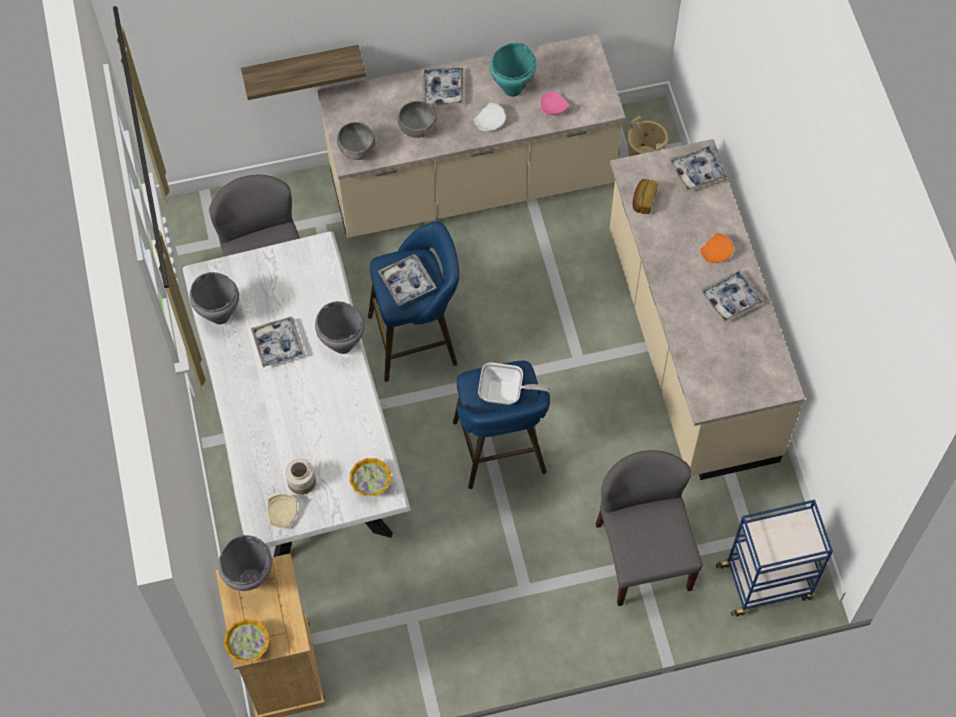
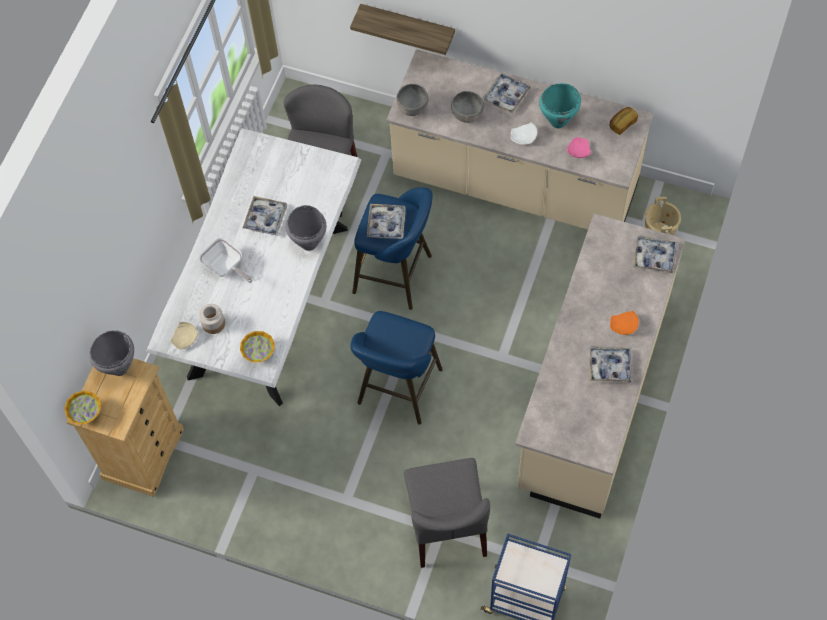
camera: 35 degrees right, 0 degrees up
(220, 316) = (240, 176): grey cooking pot -> none
(506, 393) = (399, 343): frying pan -> frying pan (226, 267)
(642, 555) = (447, 526): grey chair -> grey chair turned 150 degrees clockwise
(643, 201) = (596, 257): bread -> bread (622, 124)

